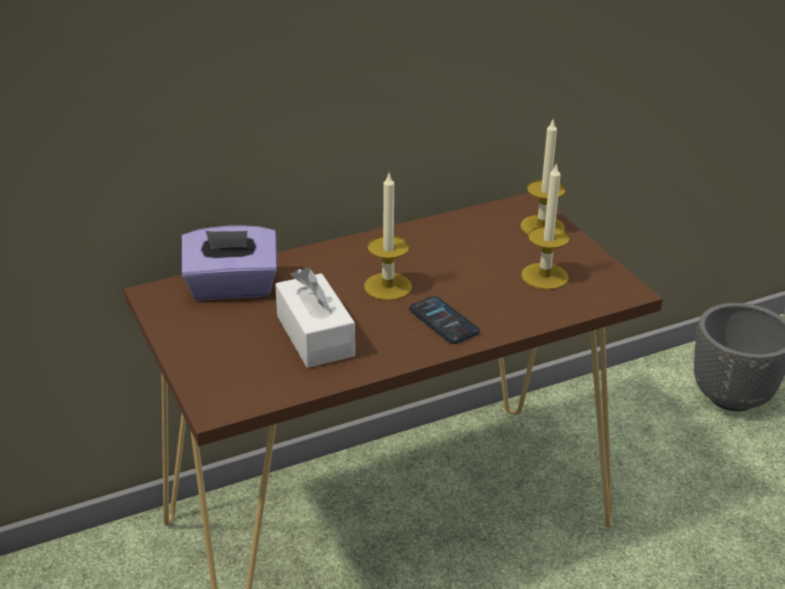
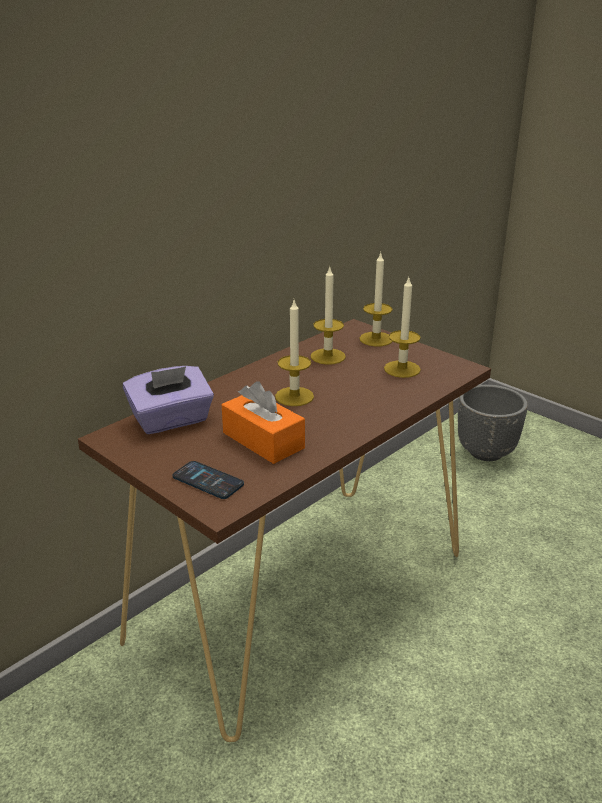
camera: 20 degrees left, 5 degrees down
(315, 336) = (263, 440): white tissue box -> orange tissue box
(443, 321) = (353, 411): phone -> phone (208, 481)
(464, 240) = (328, 356): none -> candle

